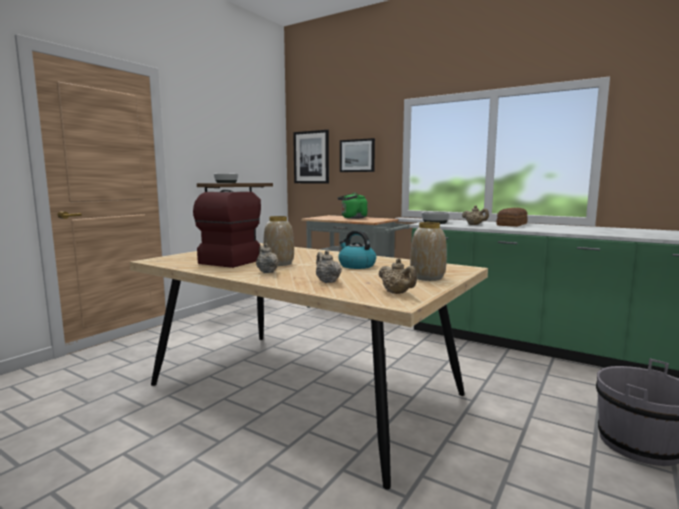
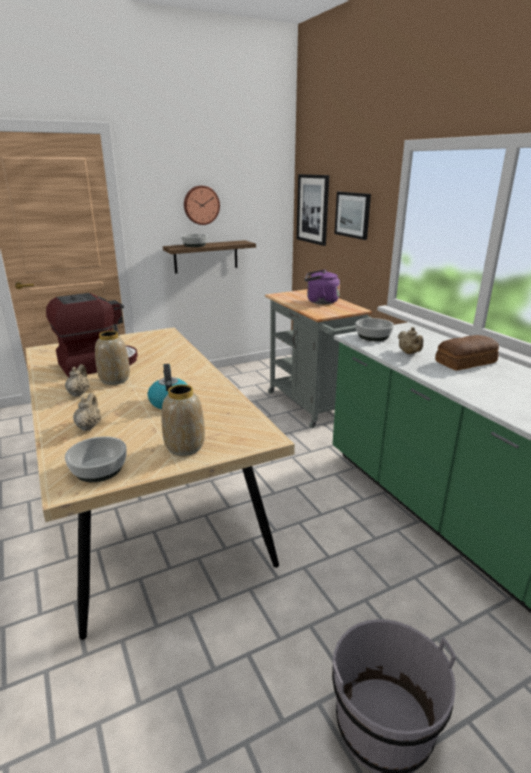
camera: 30 degrees right, 15 degrees up
(225, 150) = (201, 205): none -> wall clock
(352, 218) = (320, 301): green kettle -> purple kettle
(397, 293) = (99, 469): beige teapot -> bowl

